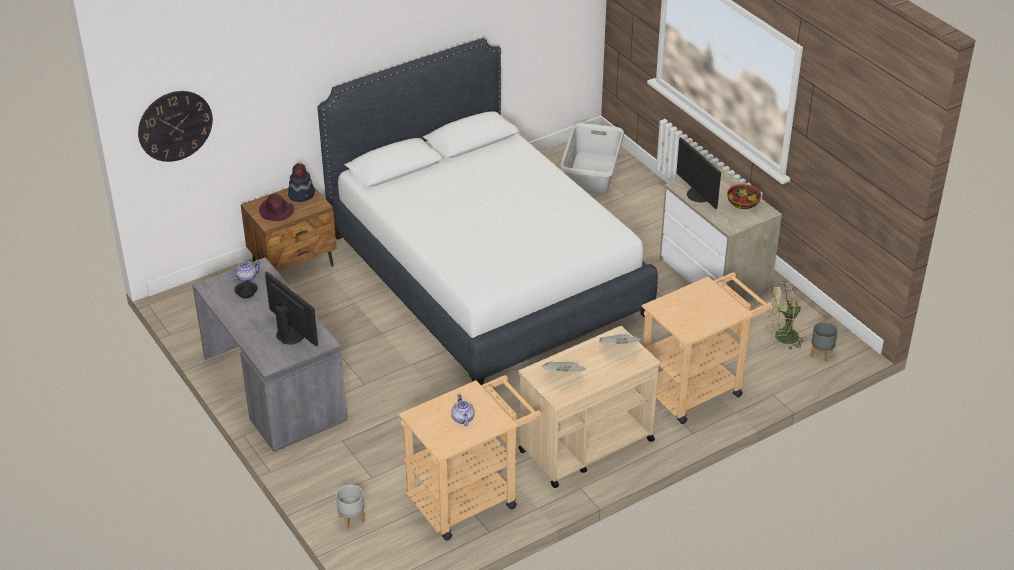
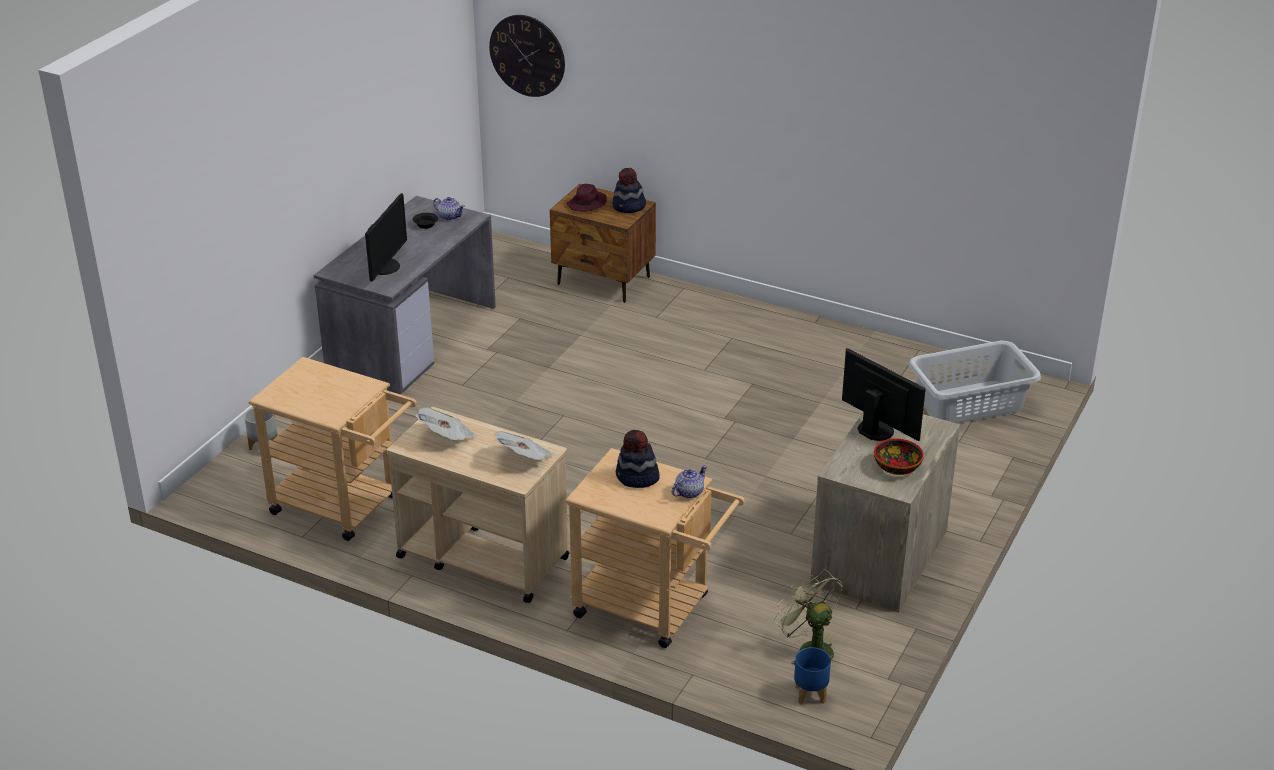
camera: 60 degrees right, 5 degrees down
(462, 419) = (320, 394): teapot -> teapot (688, 492)
(486, 274) = (707, 395): white bed -> none
(685, 305) = (637, 477): none -> hat
(698, 195) = (877, 429): monitor -> monitor turned 105 degrees clockwise
(822, 354) = (810, 695): grey planter -> blue planter

